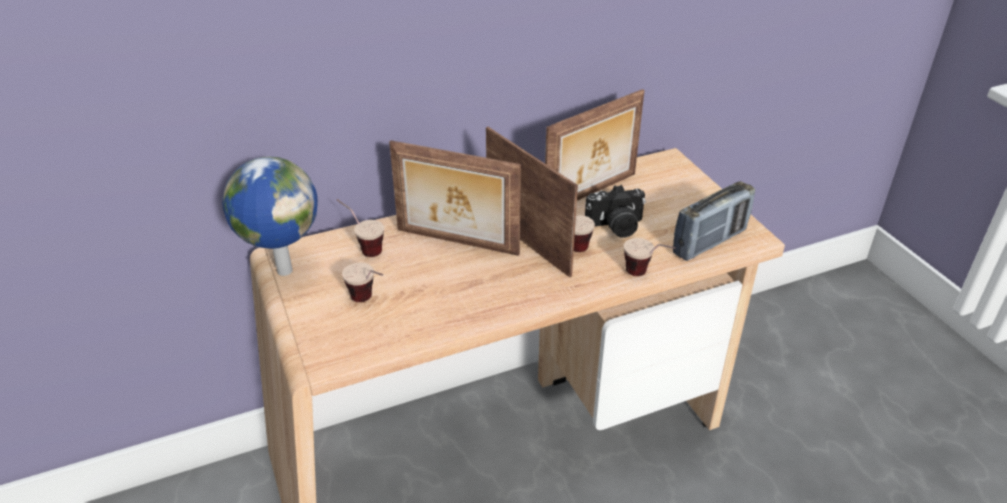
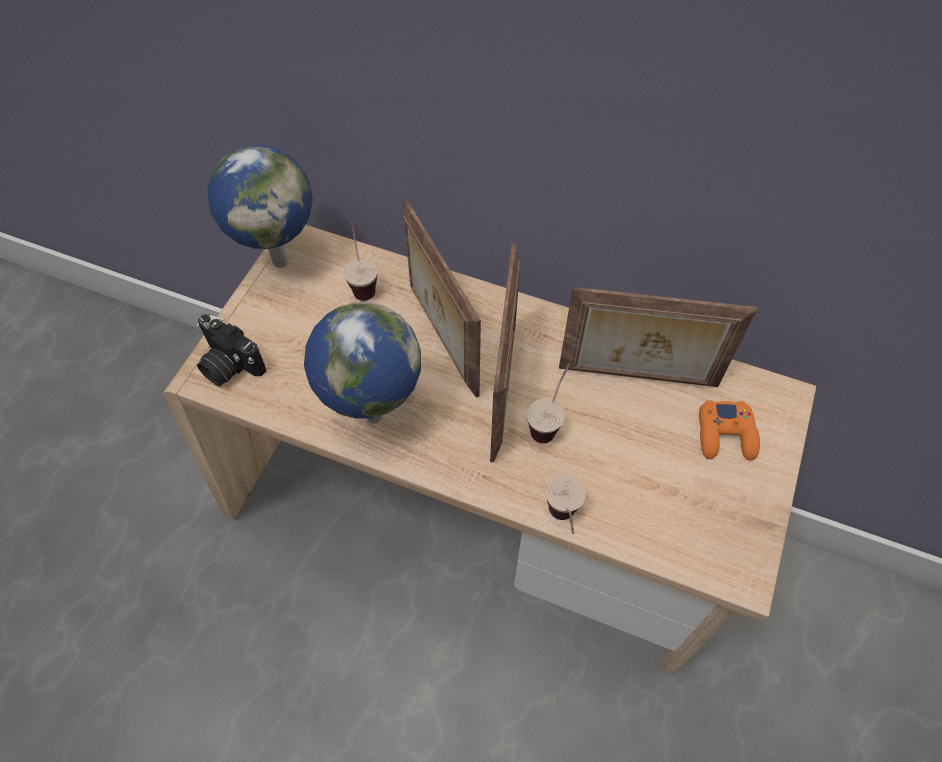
camera: 45 degrees right, 20 degrees up
(369, 302) = (302, 347): cup -> none
(469, 303) = (372, 416): none -> globe
(615, 227) = (609, 439): camera -> camera (228, 365)
(666, 190) = (725, 435): none -> orange game controller
(709, 242) = (683, 540): radio -> none

